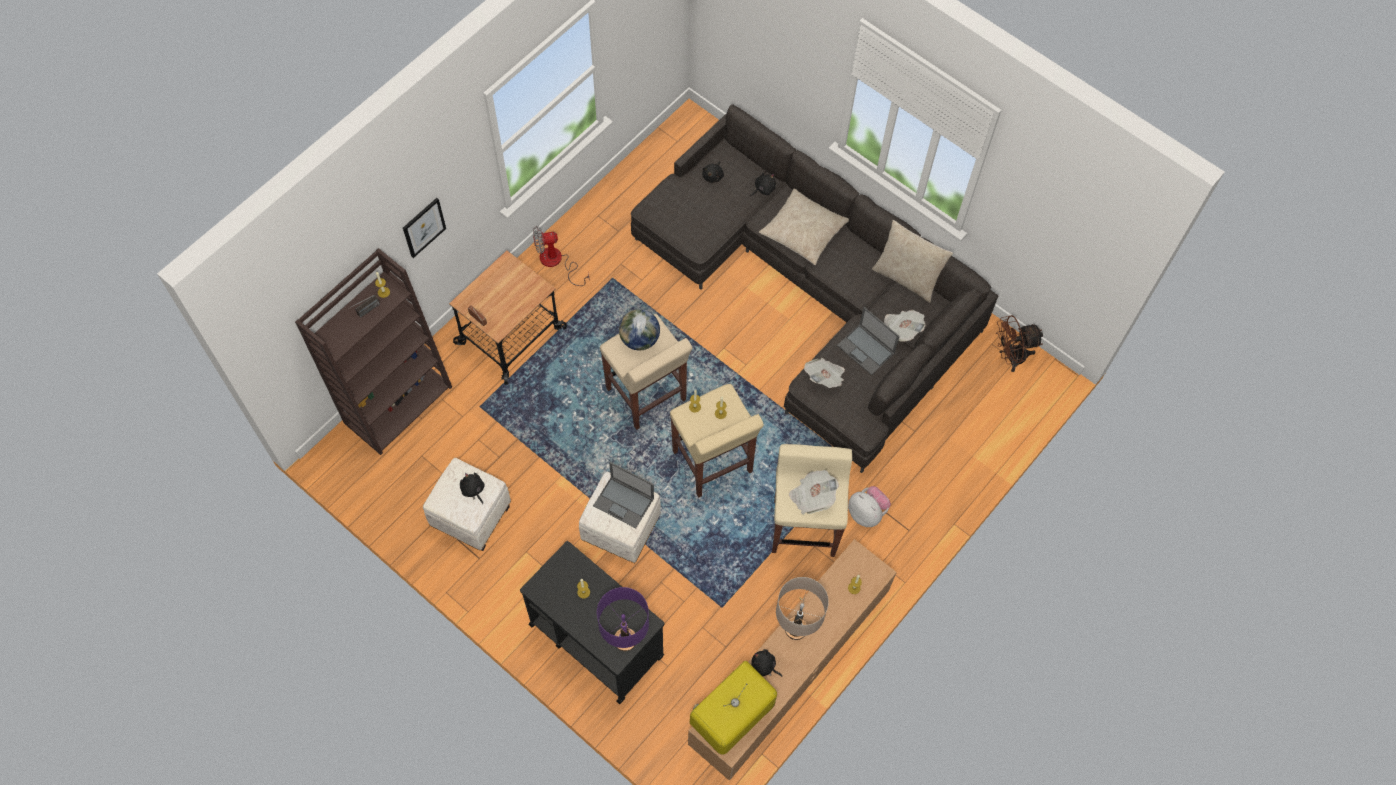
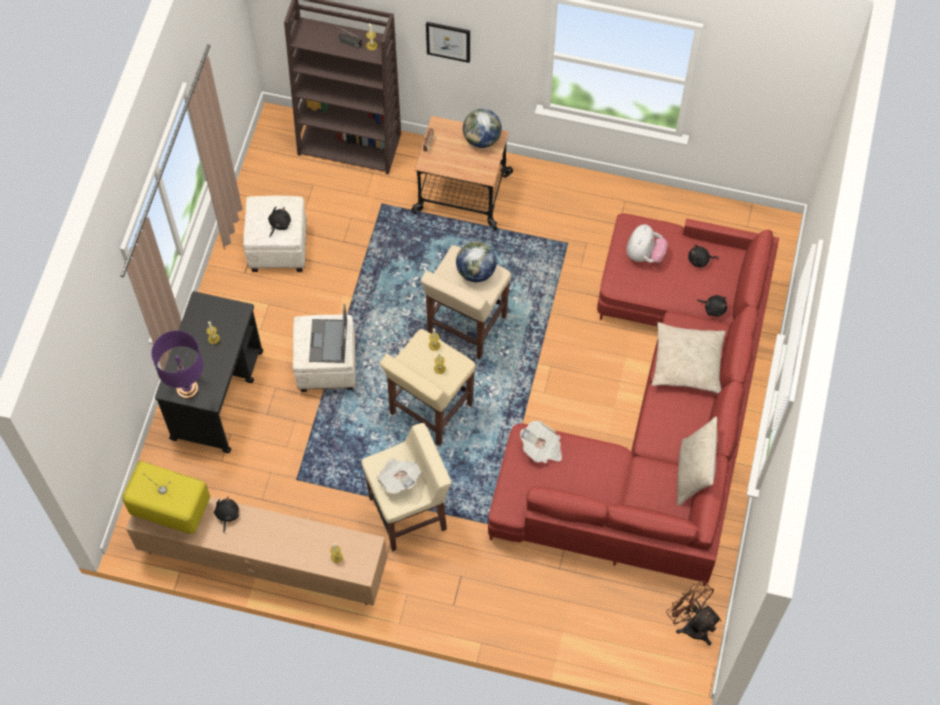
camera: 65 degrees right, 0 degrees up
(501, 274) = (482, 139): none -> globe
(557, 262) = (556, 192): fan -> none
(795, 629) = (274, 525): beige table lamp -> none
(814, 294) = (653, 417): grey sofa -> red sofa
(866, 349) = (592, 471): laptop -> none
(867, 513) = (451, 561): plush toy -> plush toy (644, 254)
(901, 330) = (632, 493): newspaper -> none

